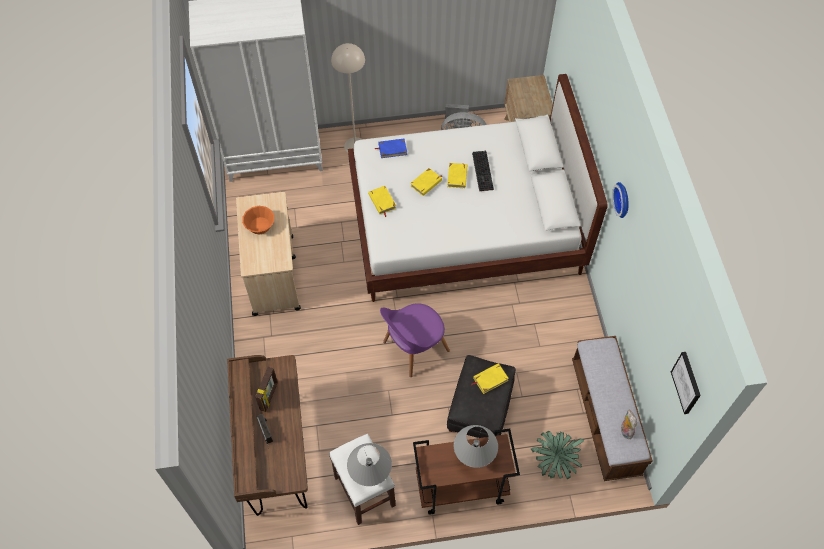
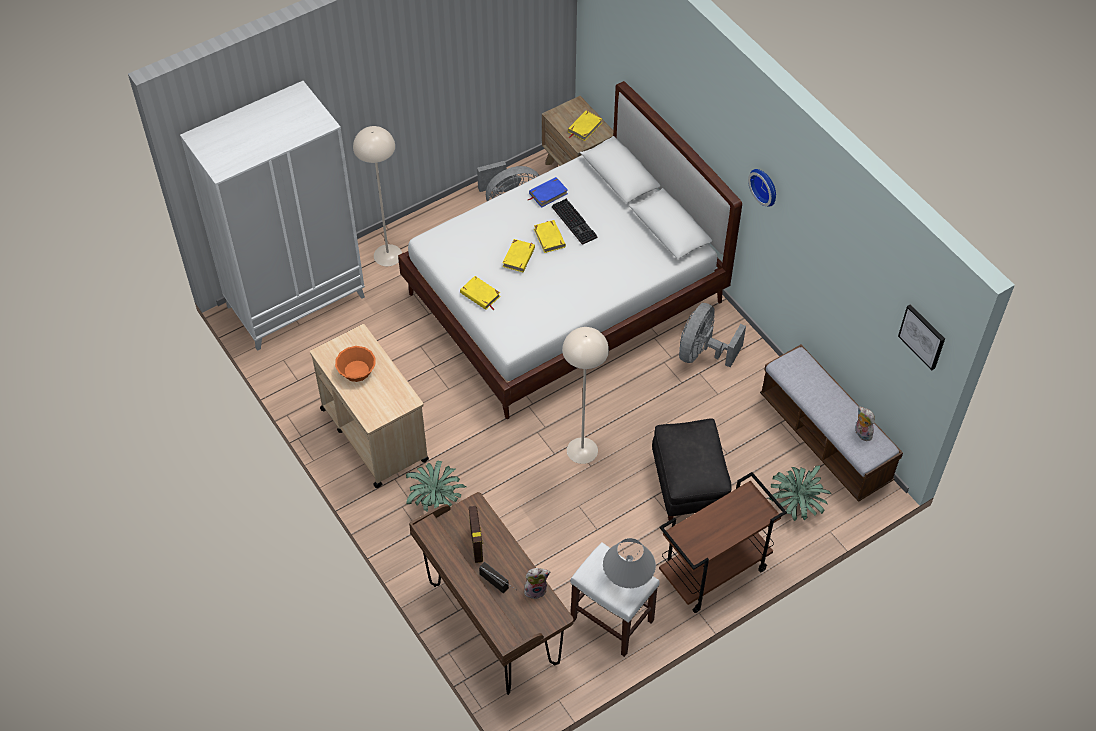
camera: 25 degrees left, 5 degrees down
(290, 340) = (435, 497): none -> potted plant
(292, 452) = (536, 590): none -> plush toy
(392, 149) = (459, 234): blue book -> blue book (548, 194)
(413, 348) = (581, 450): purple chair -> beige floor lamp
(474, 454) = (728, 514): grey table lamp -> none
(490, 379) = (694, 440): yellow book -> yellow book (584, 127)
(545, 309) = (703, 353): none -> grey fan

